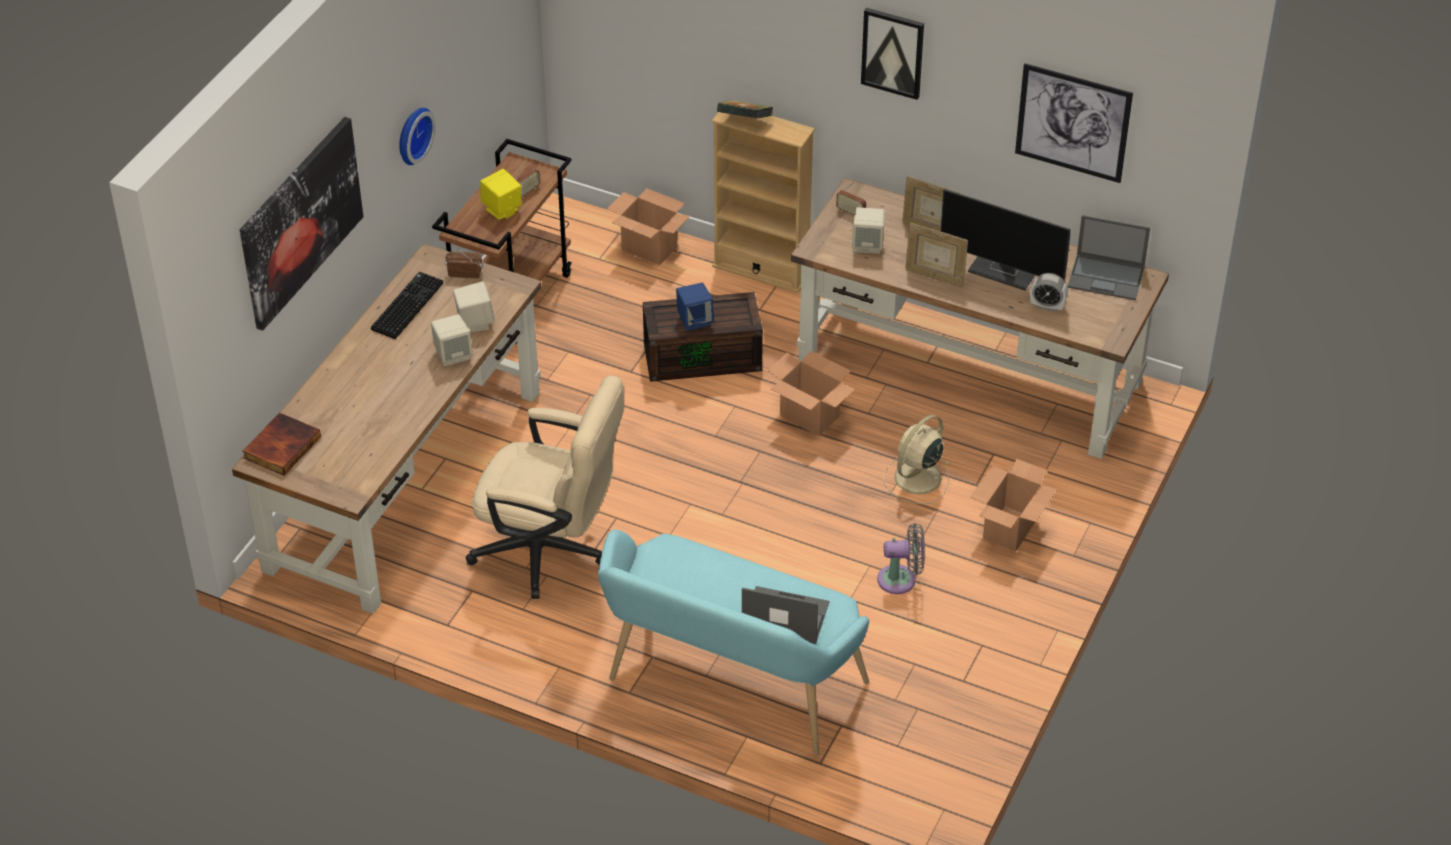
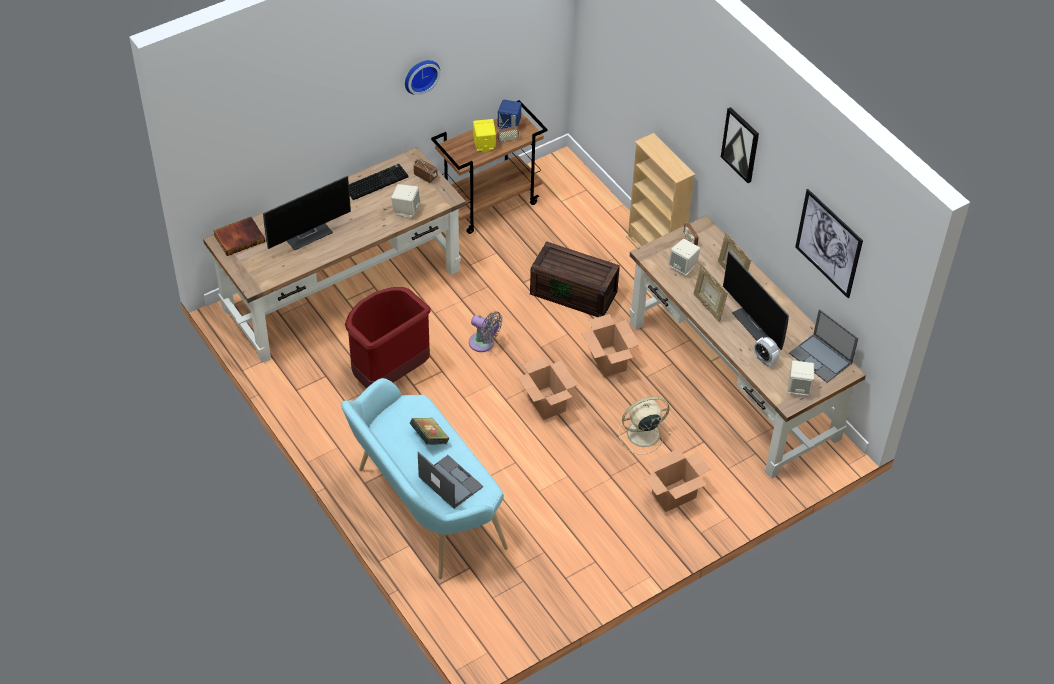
camera: 30 degrees right, 5 degrees up
(300, 221) = (297, 104): picture -> none
(369, 403) = (307, 233): none -> monitor
(453, 355) = (377, 225): beige speaker -> beige speaker (799, 388)
(551, 552) = (388, 374): beige office chair -> red trash can
(648, 248) = (596, 207): cardboard box -> cardboard box (546, 403)
(695, 320) = (568, 267): blue speaker -> blue speaker (509, 125)
(745, 121) = (654, 151): book -> book (429, 438)
(901, 580) = (579, 494): grey fan -> grey fan (484, 344)

